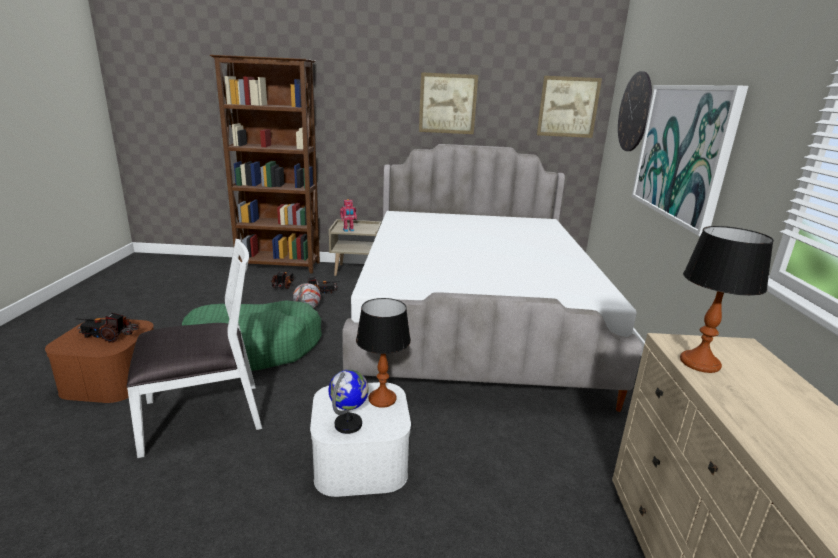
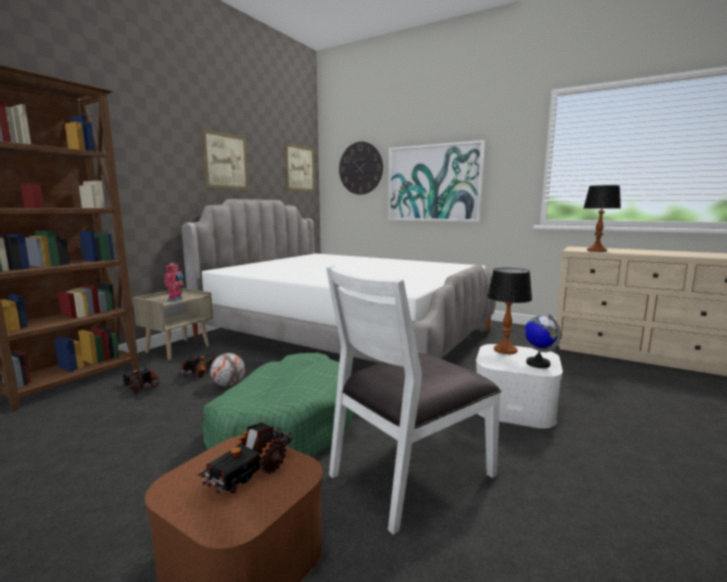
camera: 60 degrees left, 10 degrees down
(204, 416) = (409, 473): white chair -> white chair turned 135 degrees counterclockwise

